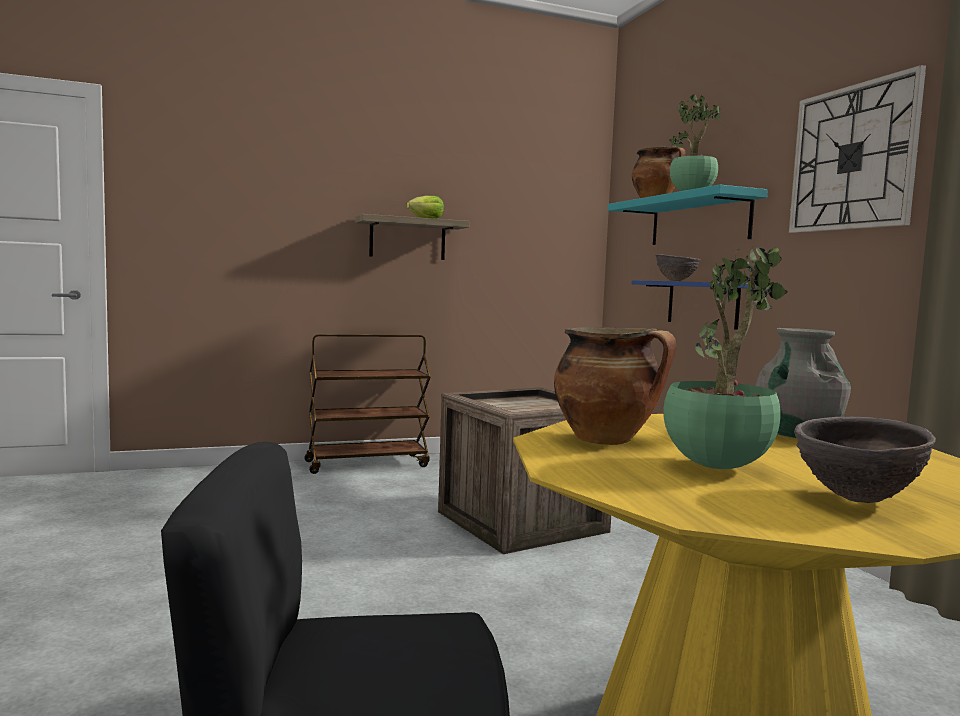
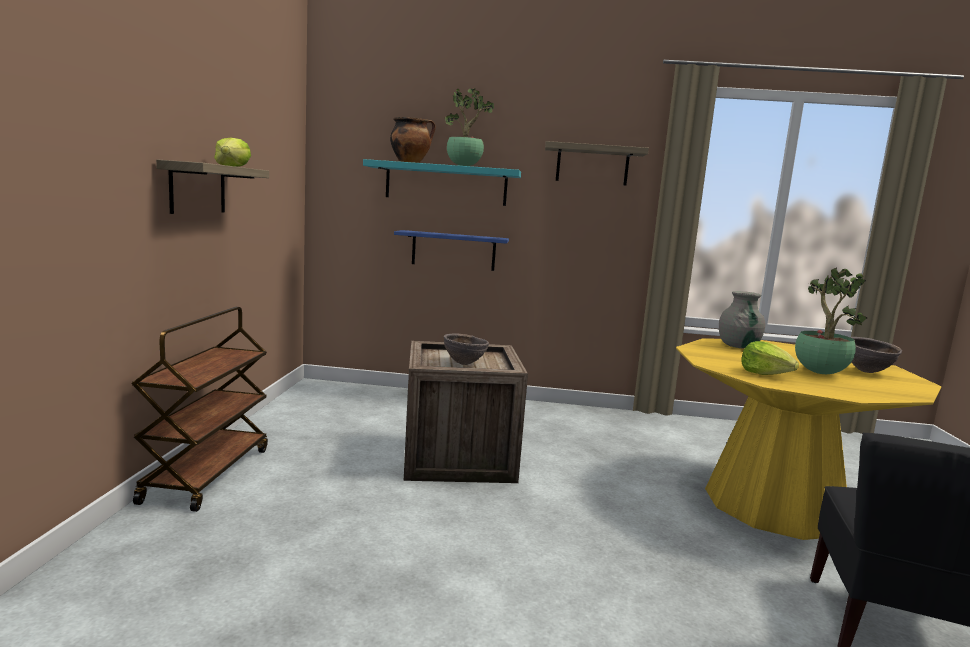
camera: 65 degrees left, 5 degrees up
(607, 440) = (765, 373): cooking pot -> lettuce
(676, 281) = (441, 233): brown bowl -> brown bowl (464, 363)
(852, 158) = (592, 165): wall clock -> shelf

